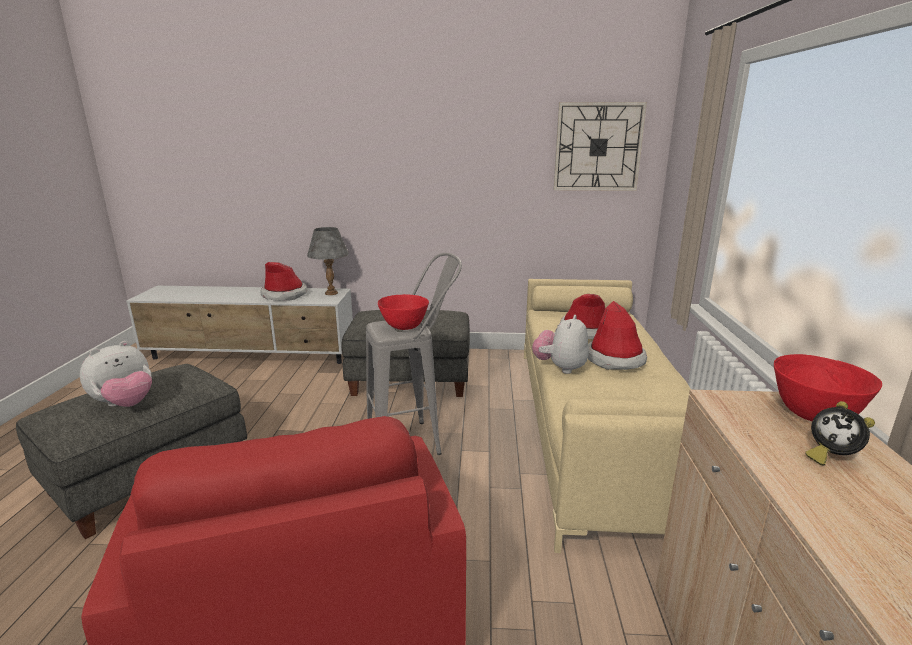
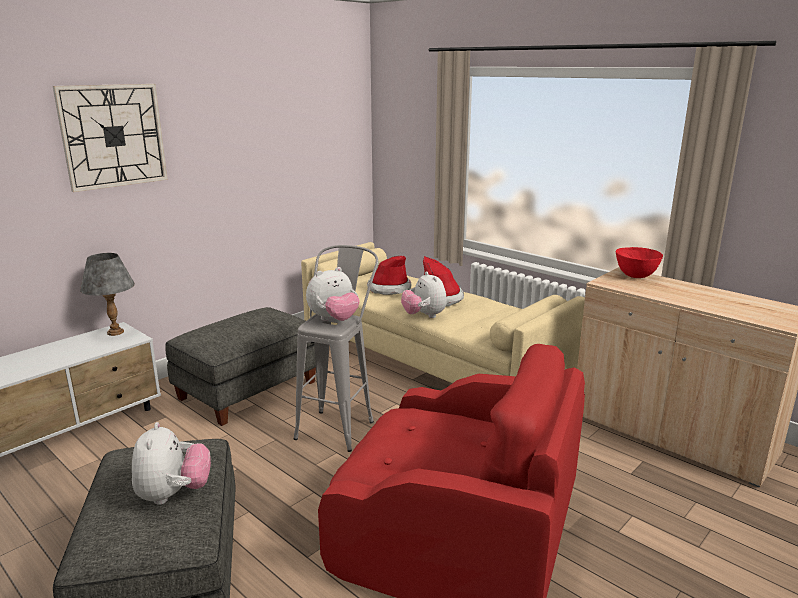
camera: 50 degrees left, 0 degrees up
(284, 295) = (62, 352): hat -> none
(404, 327) = (334, 320): red bowl -> plush toy
(598, 147) = (328, 132): wall clock -> wall clock (113, 136)
(829, 456) = (666, 287): alarm clock -> none

